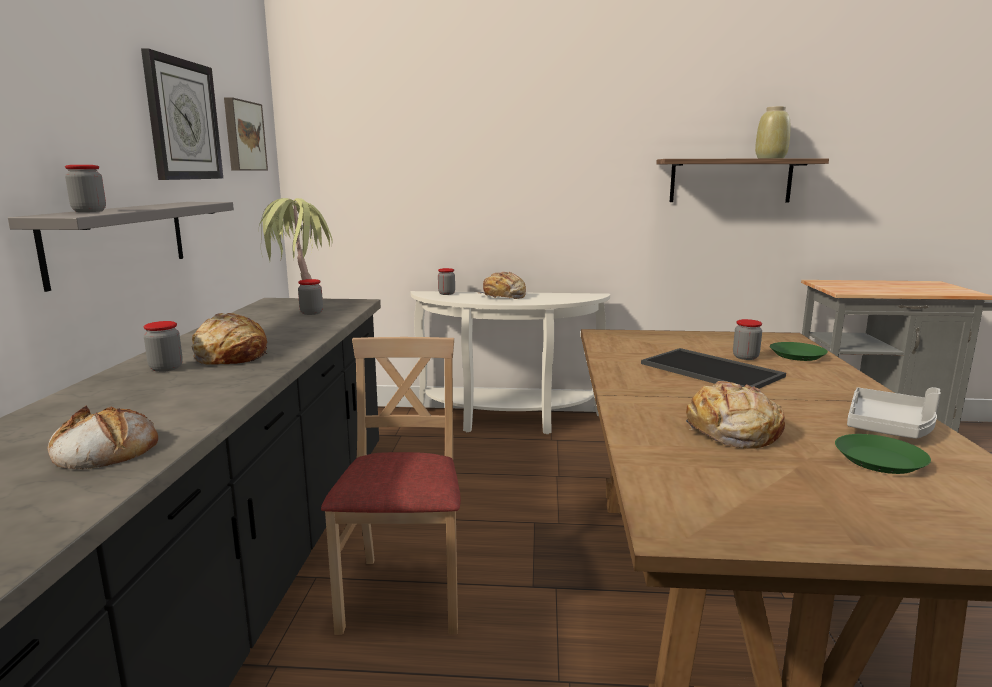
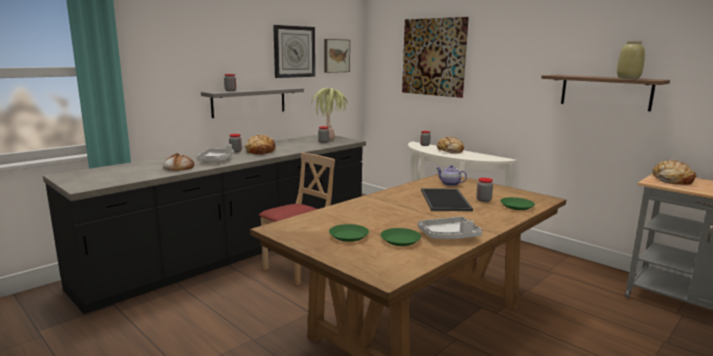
camera: 40 degrees right, 0 degrees up
(174, 400) = (216, 160): none -> grey tray
(440, 138) = (433, 57): none -> picture
(643, 344) = (449, 184): none -> teapot
(731, 432) = (375, 217): bread -> bread (671, 180)
(813, 486) = (349, 236): none -> green plate

